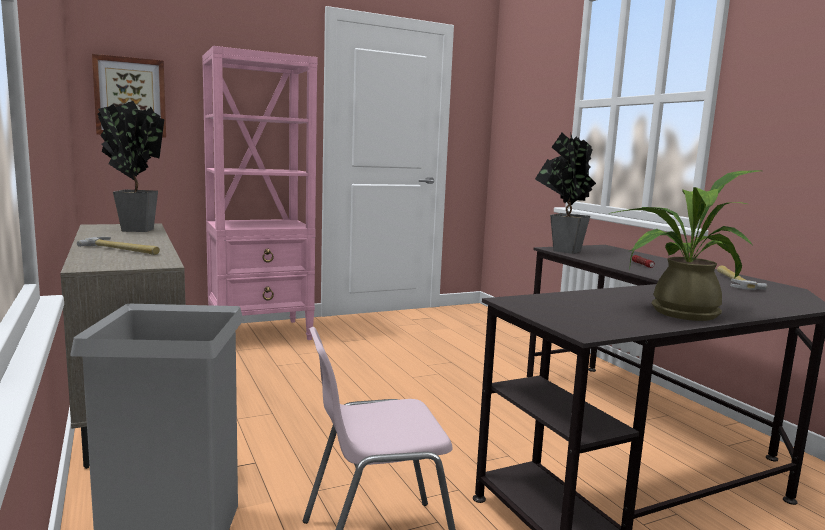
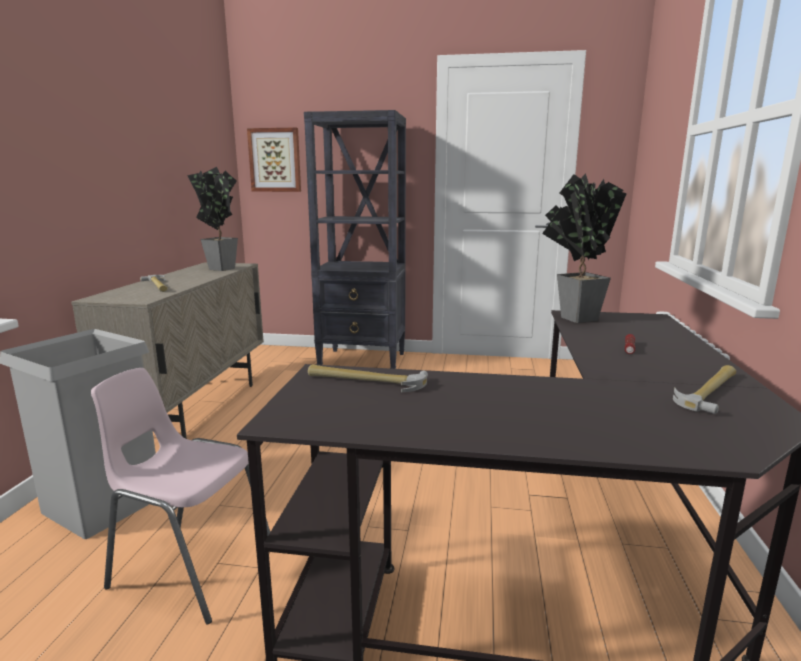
camera: 35 degrees right, 5 degrees up
(261, 334) = (363, 361): pink bookcase -> black bookcase
(559, 301) = (366, 381): none -> hammer
(675, 312) = (459, 420): potted plant -> none

